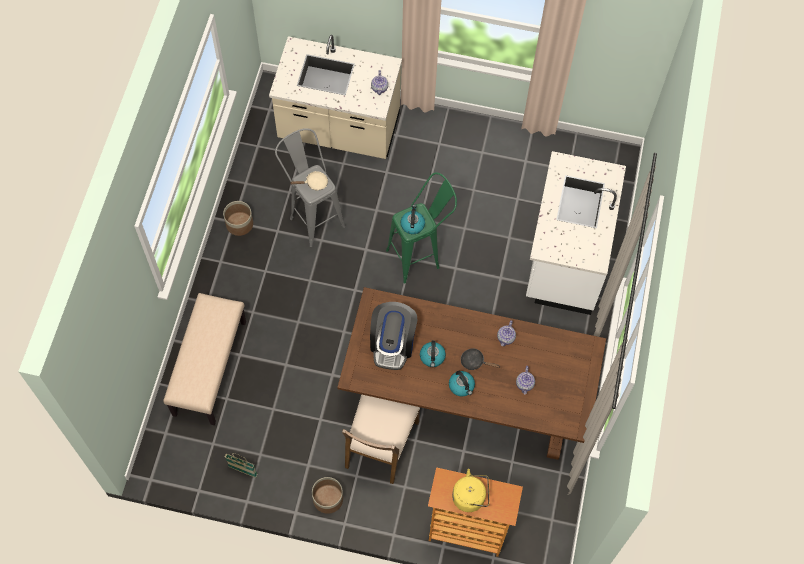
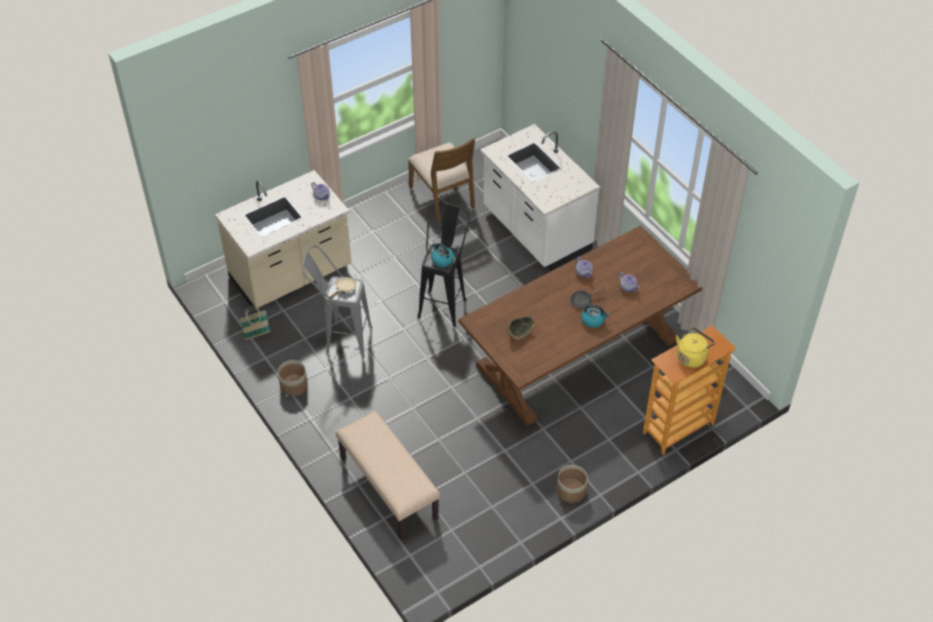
camera: 45 degrees left, 15 degrees down
(243, 470) = (494, 527): basket -> basket (257, 335)
(380, 444) = (562, 430): brown chair -> brown chair (443, 197)
(392, 343) = (520, 334): coffee machine -> bowl
(420, 255) = (444, 303): green stool -> black stool
(432, 357) = (554, 320): kettle -> none

